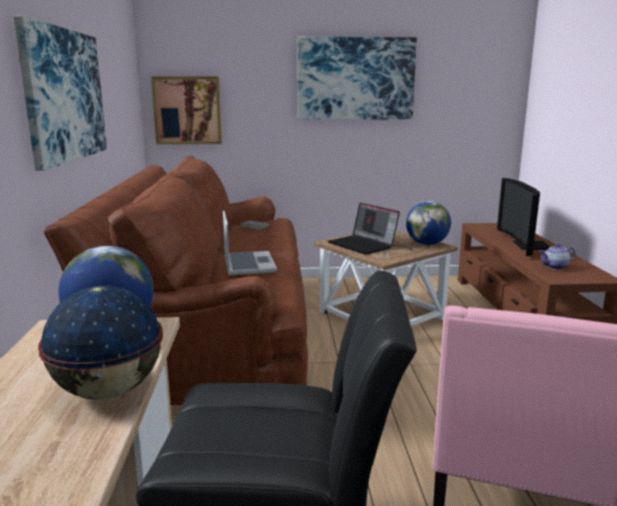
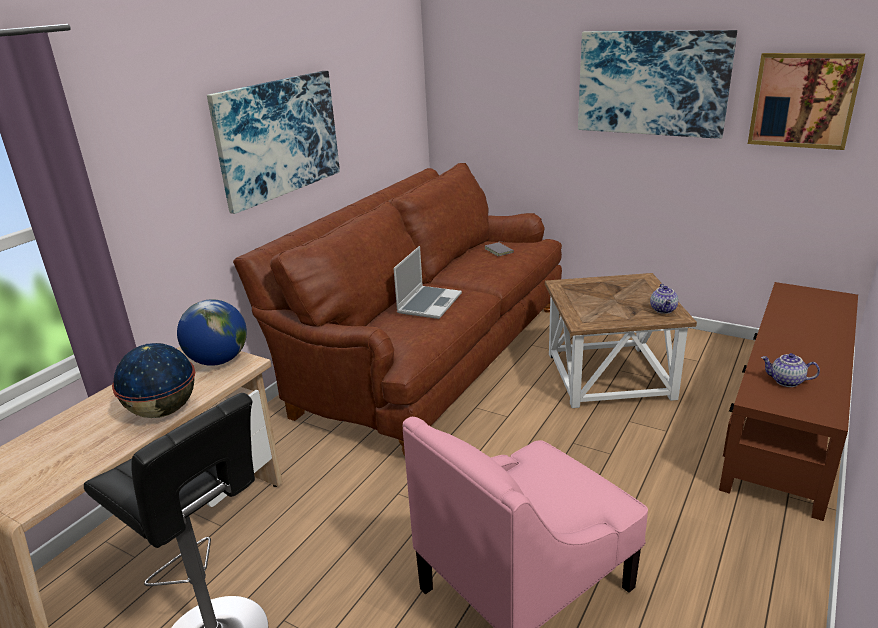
camera: 35 degrees right, 10 degrees up
(187, 110) = (467, 112): picture -> picture (803, 100)
(363, 245) = (589, 296): laptop -> none
(427, 244) = (664, 310): globe -> teapot
(526, 245) = (804, 337): television -> none

